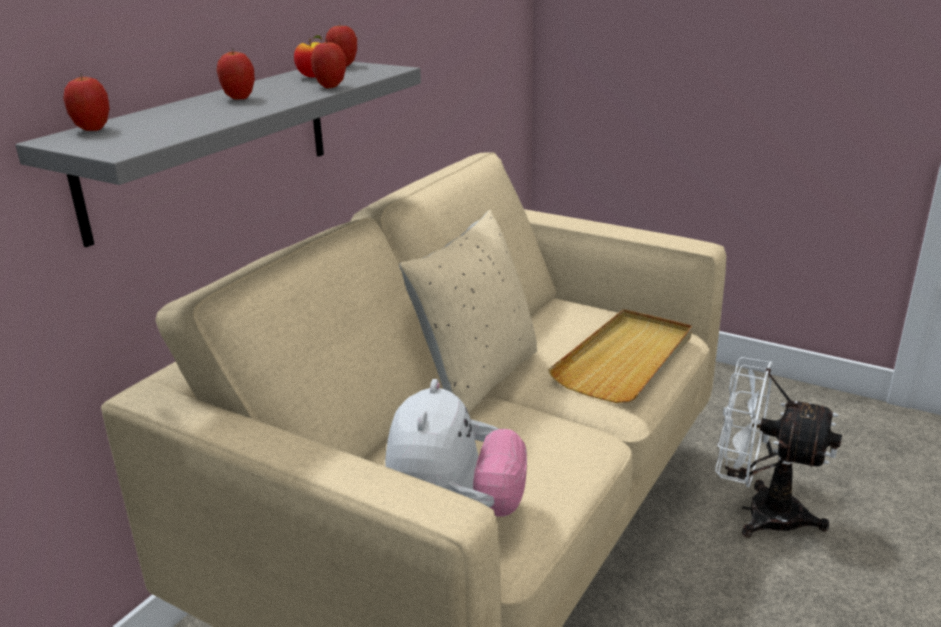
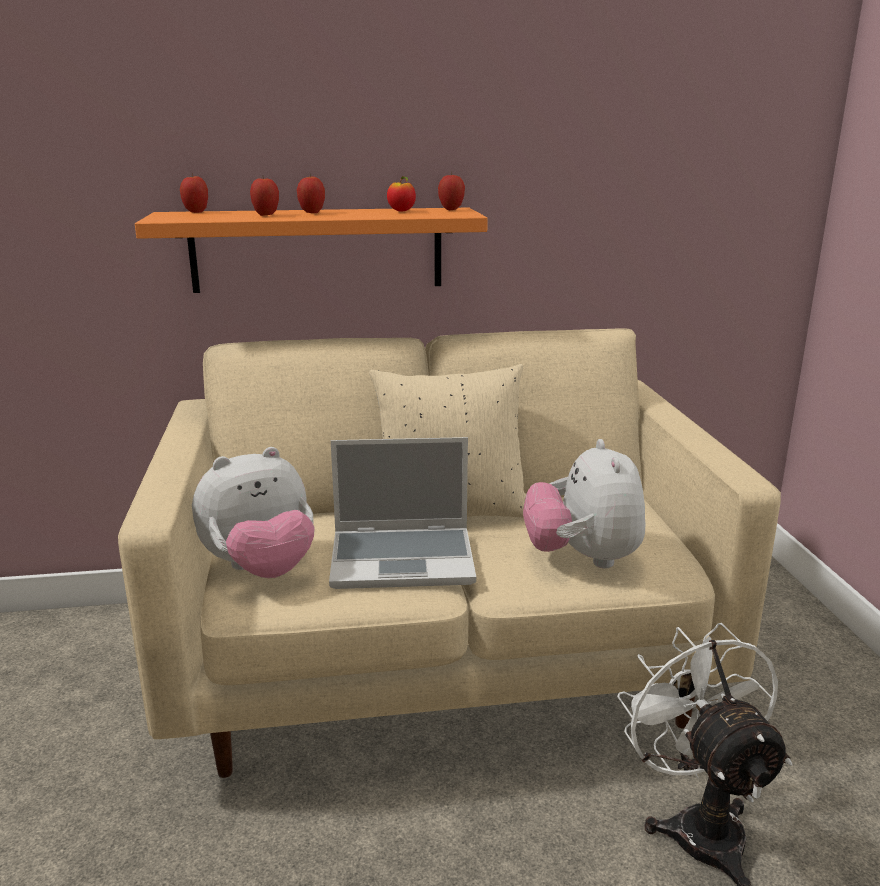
camera: 50 degrees right, 5 degrees down
(211, 145) = (317, 250): grey shelf -> orange shelf
(331, 87) = (380, 216): apple -> apple (266, 215)
(533, 434) = (404, 559): none -> laptop
(626, 360) = (583, 558): beige tray -> plush toy

